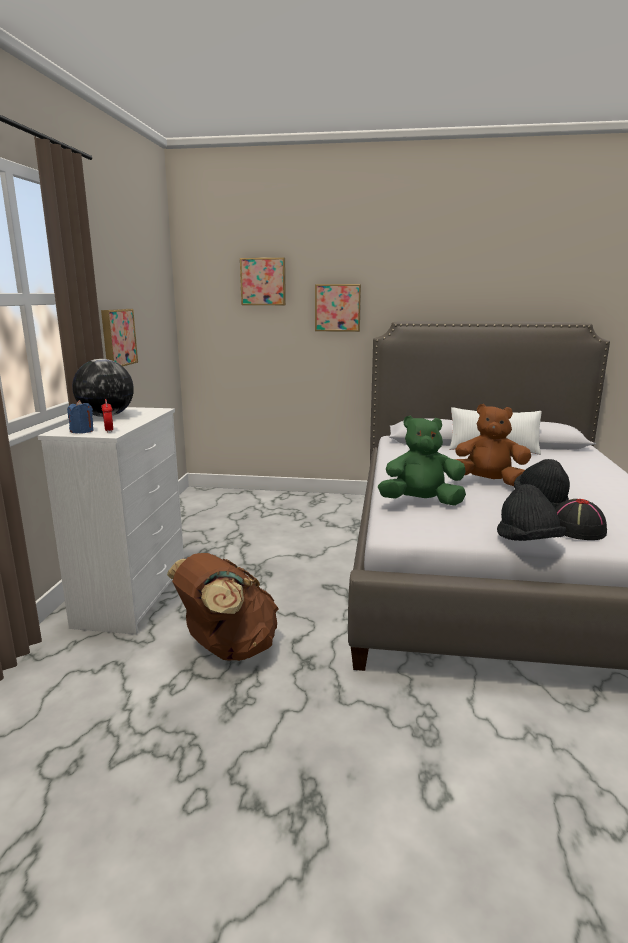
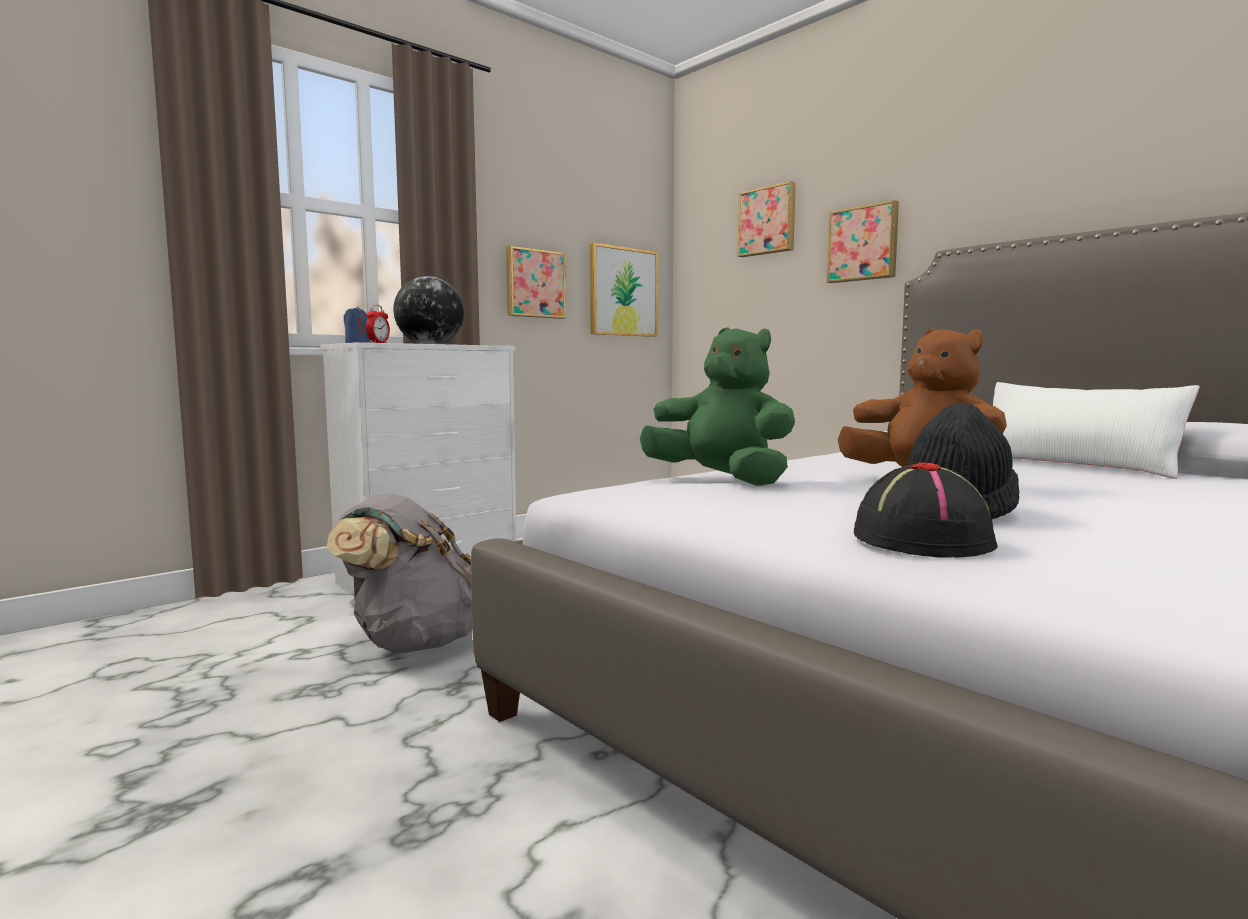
camera: 40 degrees right, 10 degrees down
(157, 331) = (623, 292): none -> picture
(227, 649) = (413, 643): brown backpack -> grey backpack
(527, 541) = (756, 531): black hat -> none

